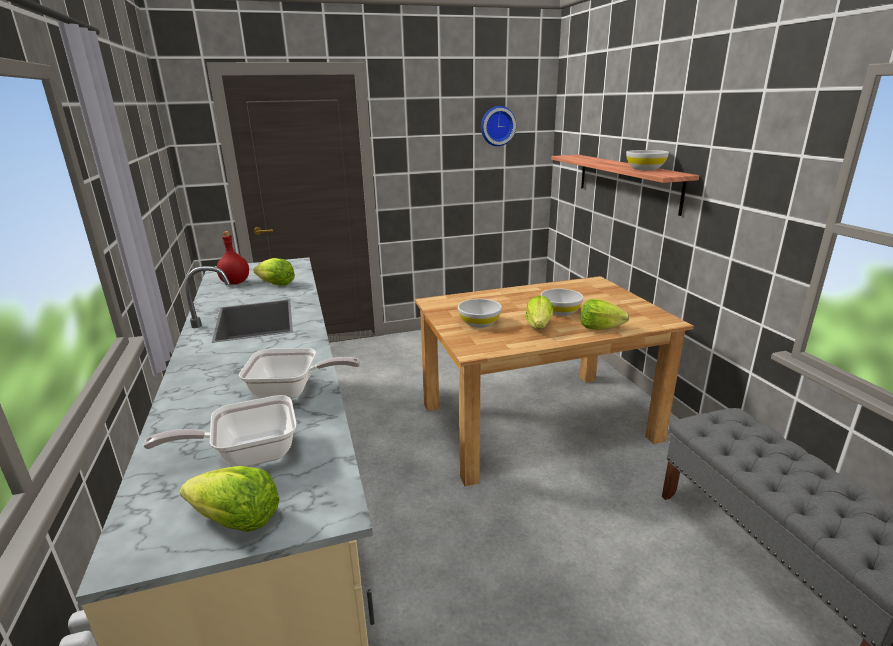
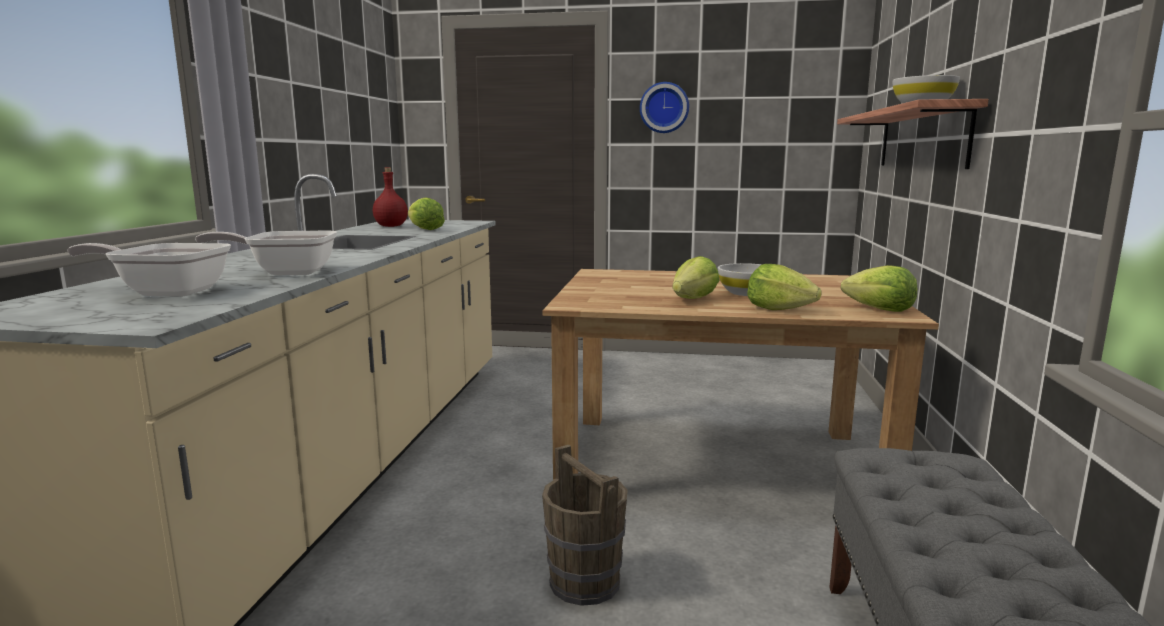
camera: 25 degrees right, 10 degrees down
(236, 521) = (71, 315): lettuce -> lettuce (879, 309)
(292, 392) = (286, 272): frying pan -> frying pan turned 150 degrees clockwise
(479, 323) = (622, 289): white bowl -> none
(497, 126) = (777, 88): wall clock -> wall clock (664, 108)
(537, 544) = (585, 583): none -> brown bucket

